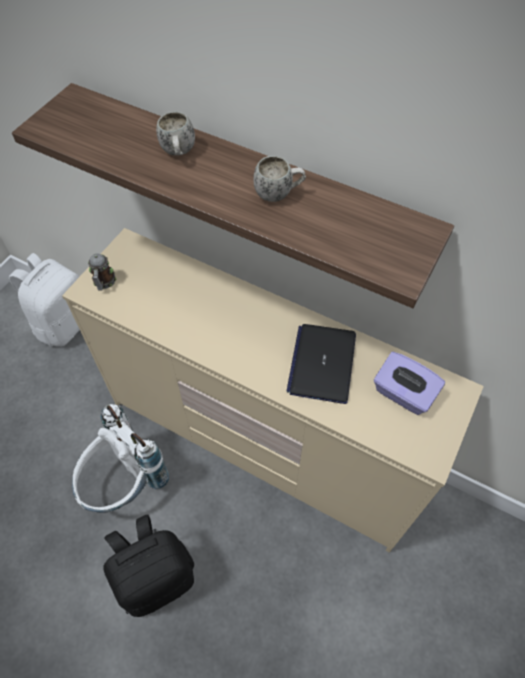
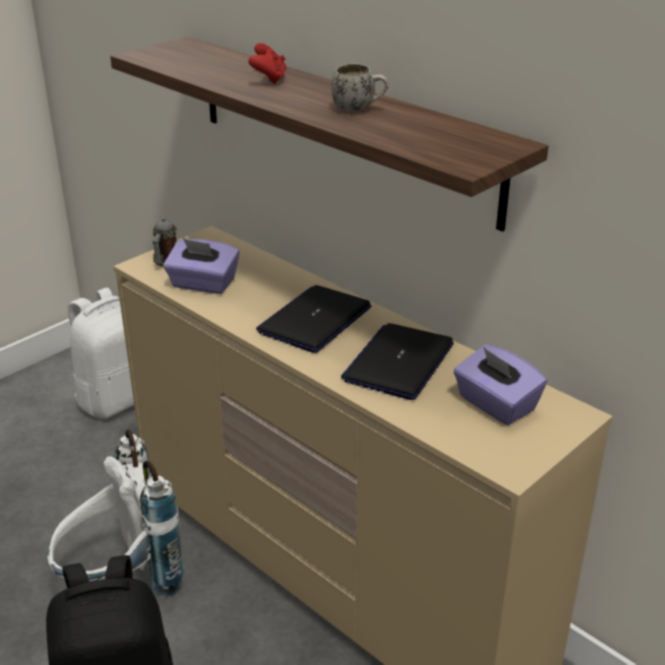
camera: 15 degrees right, 25 degrees down
(144, 304) = (203, 284): none -> purple tissue box
(178, 153) = (269, 79): white mug -> red game controller
(245, 328) = (315, 320): none -> laptop

